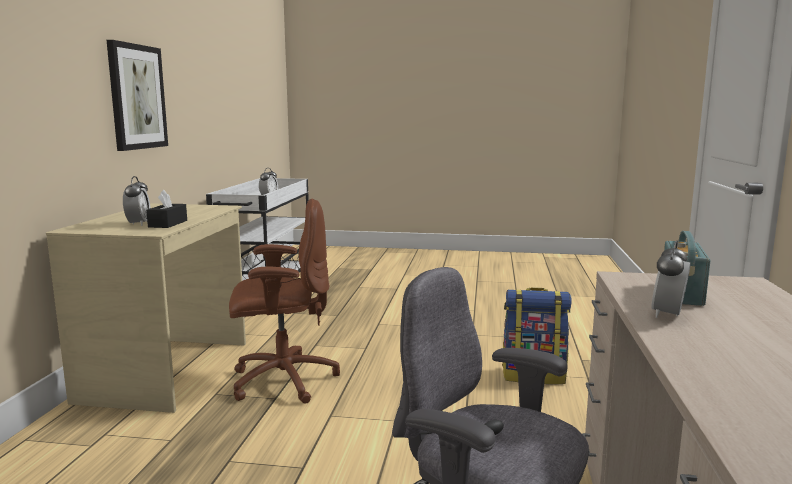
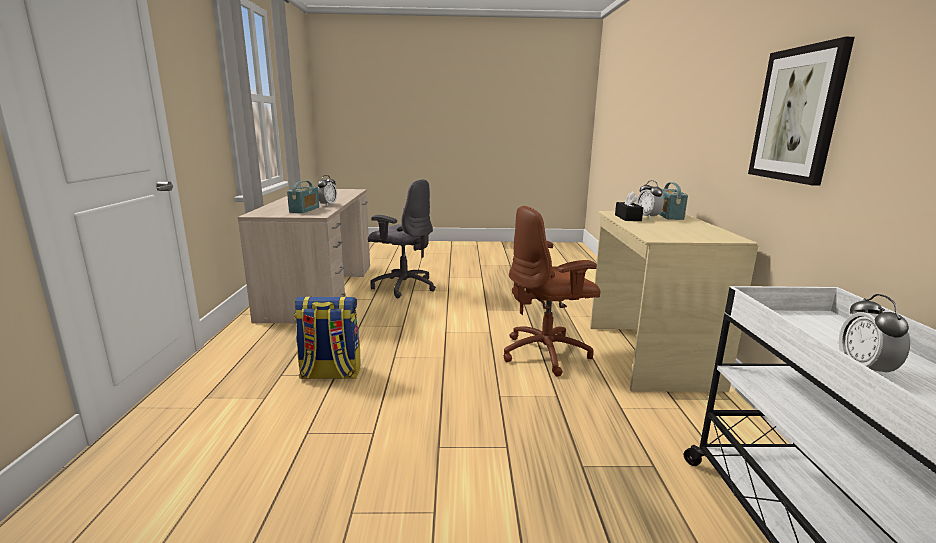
camera: 170 degrees right, 5 degrees up
(101, 225) = (668, 216): none -> radio

